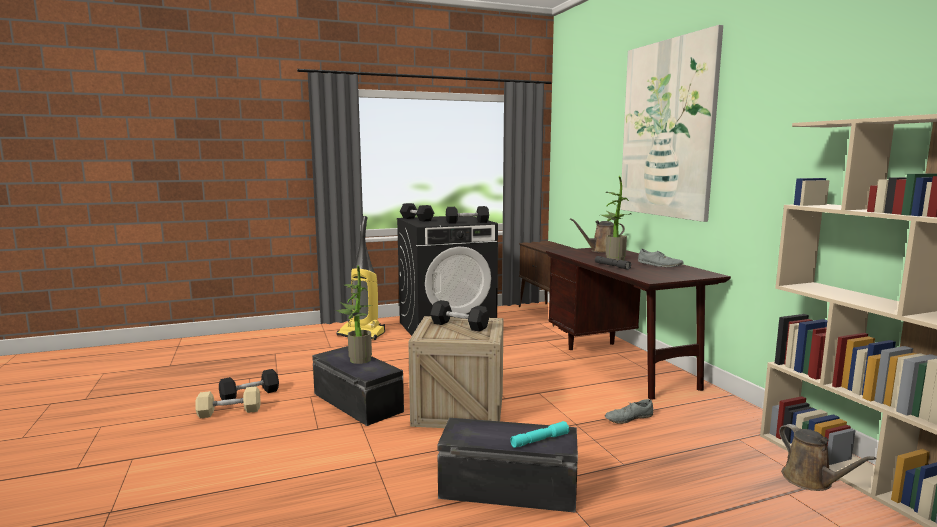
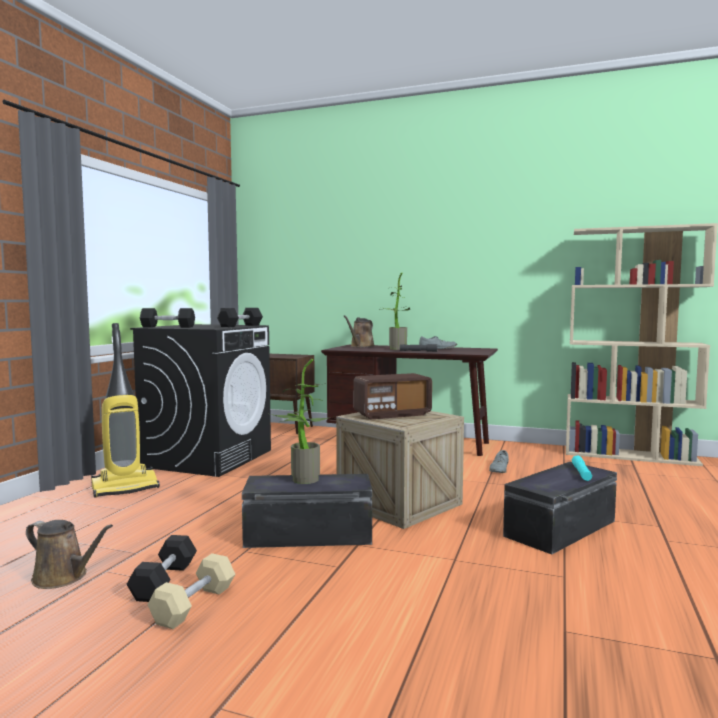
camera: 50 degrees left, 5 degrees down
(459, 325) = (392, 414): black dumbbell -> radio
(667, 129) = (413, 236): picture -> none
(810, 481) = (628, 465): brown watering can -> brown watering can (63, 577)

